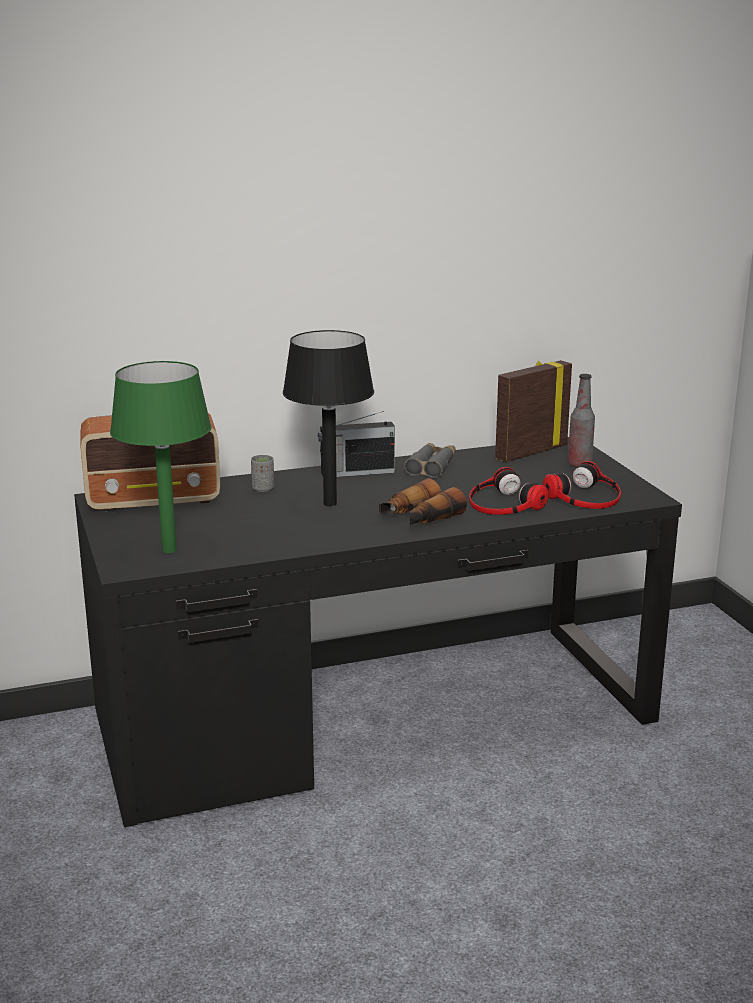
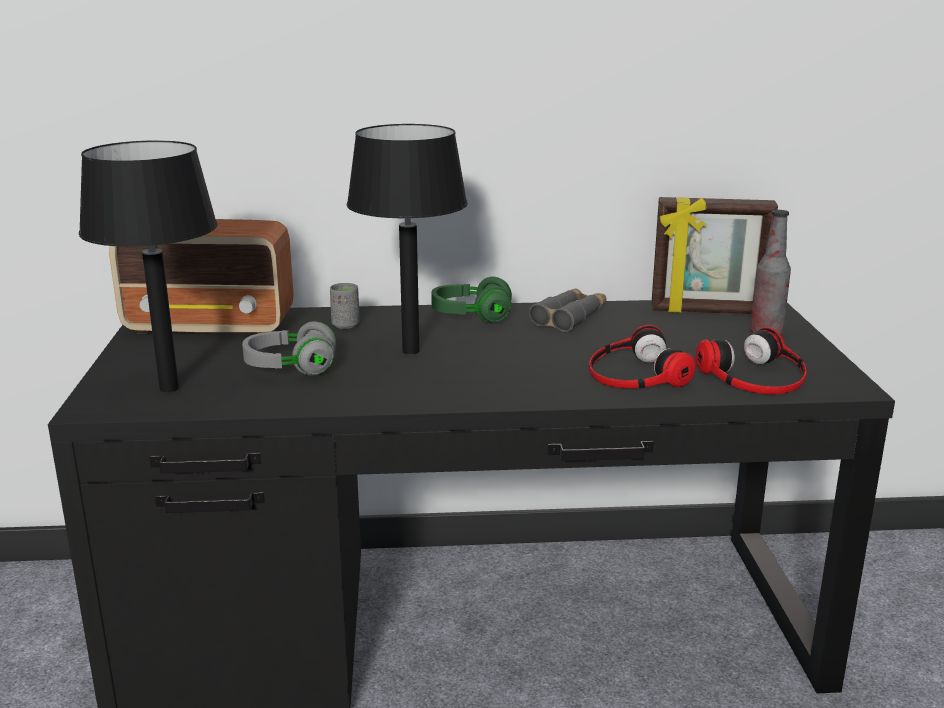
camera: 15 degrees right, 0 degrees up
(169, 550) = (169, 388): green table lamp -> black table lamp
(249, 525) = (291, 368): none -> grey headphones
(356, 472) = (471, 316): radio -> green headphones
(419, 518) = (510, 381): binoculars -> none
(530, 452) = (707, 311): picture frame -> picture frame turned 150 degrees counterclockwise

